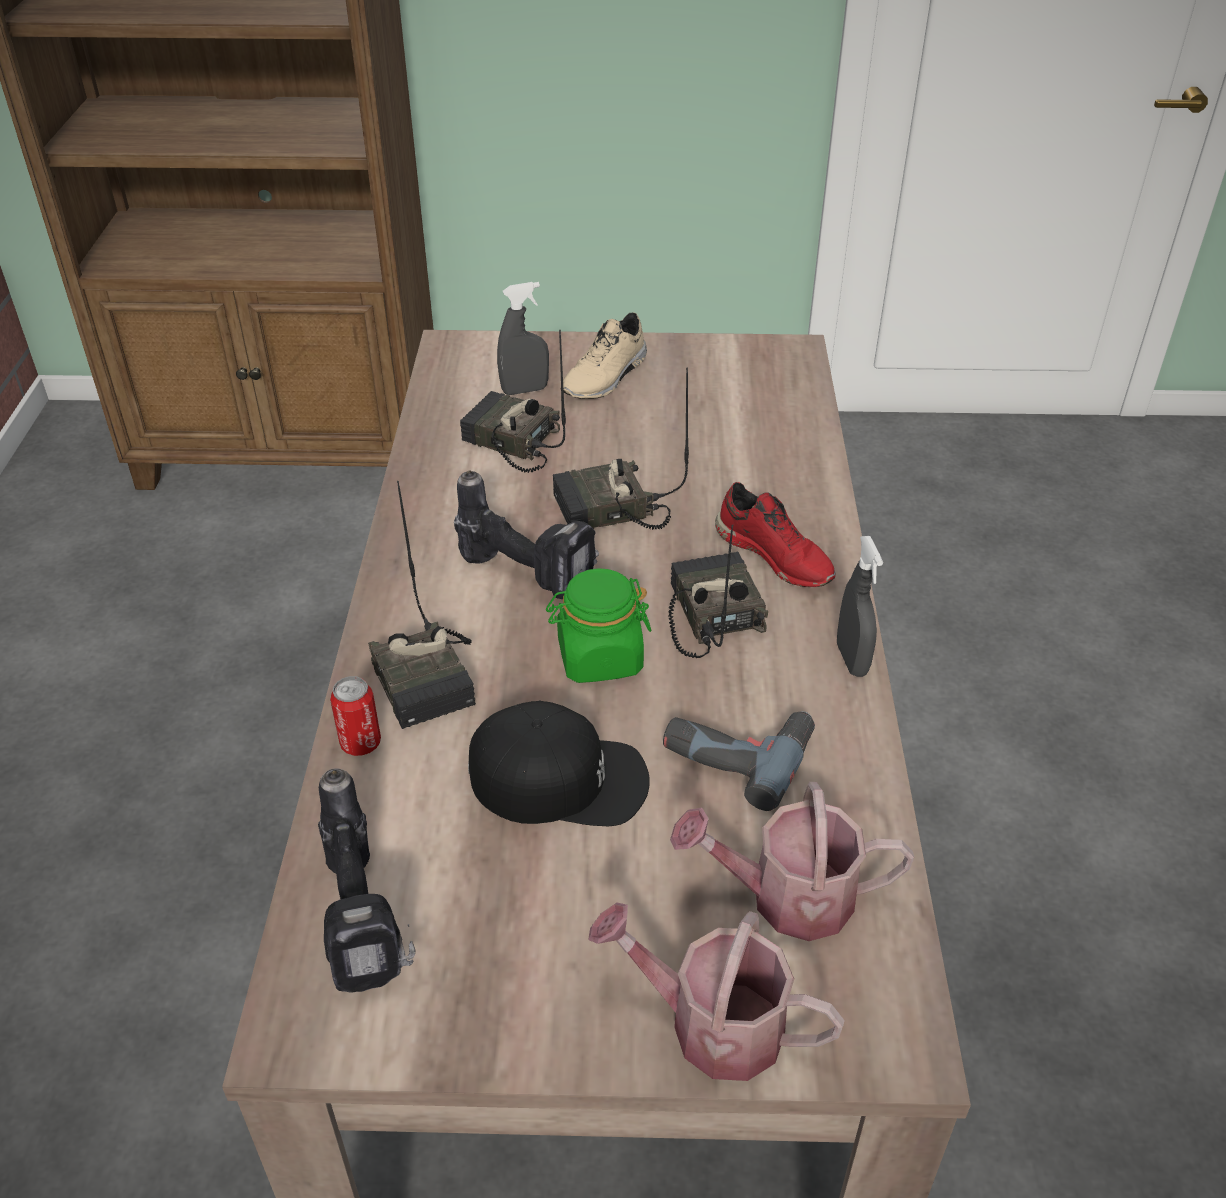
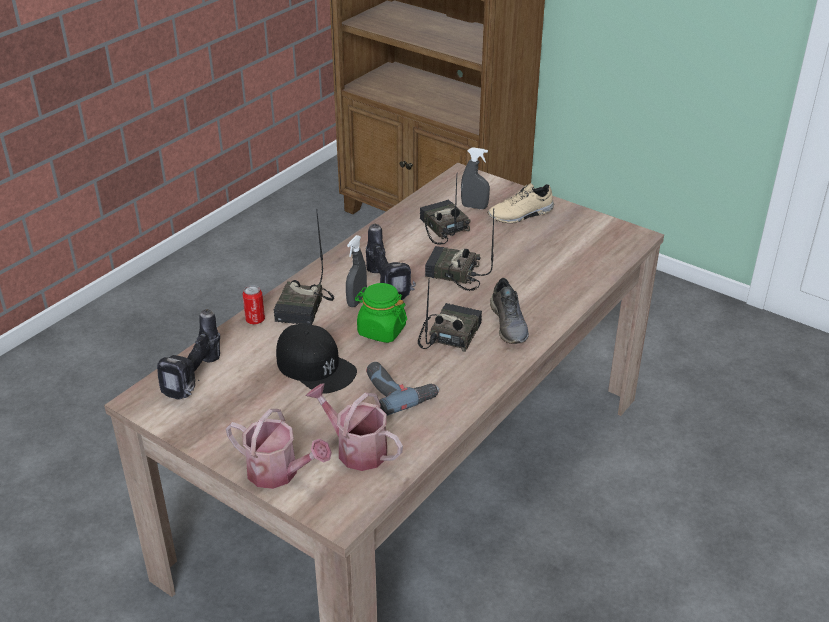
camera: 35 degrees right, 5 degrees down
(711, 1024) = (279, 473): watering can -> watering can turned 150 degrees clockwise
(775, 555) = (509, 324): red shoe -> grey shoe
(851, 660) = (492, 380): grey spray bottle -> grey spray bottle (357, 301)

